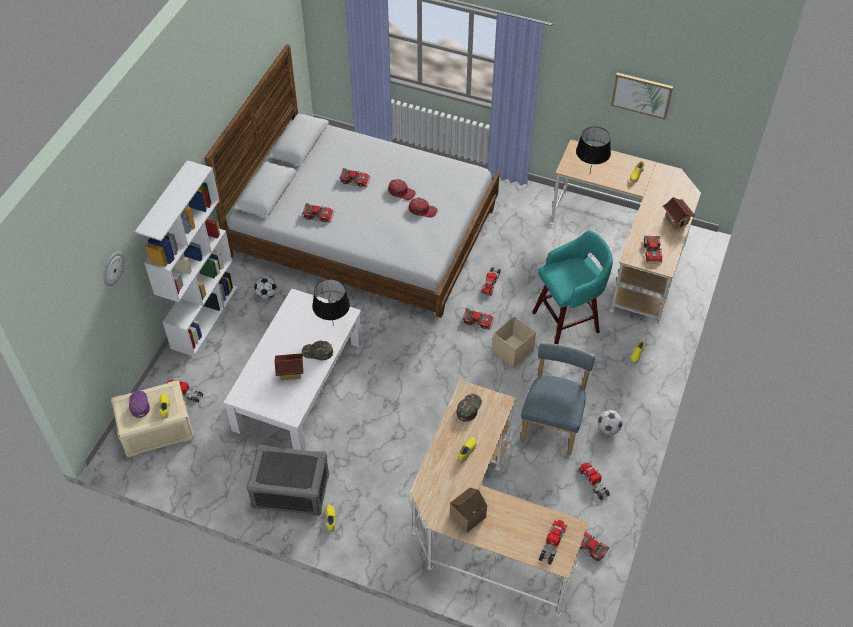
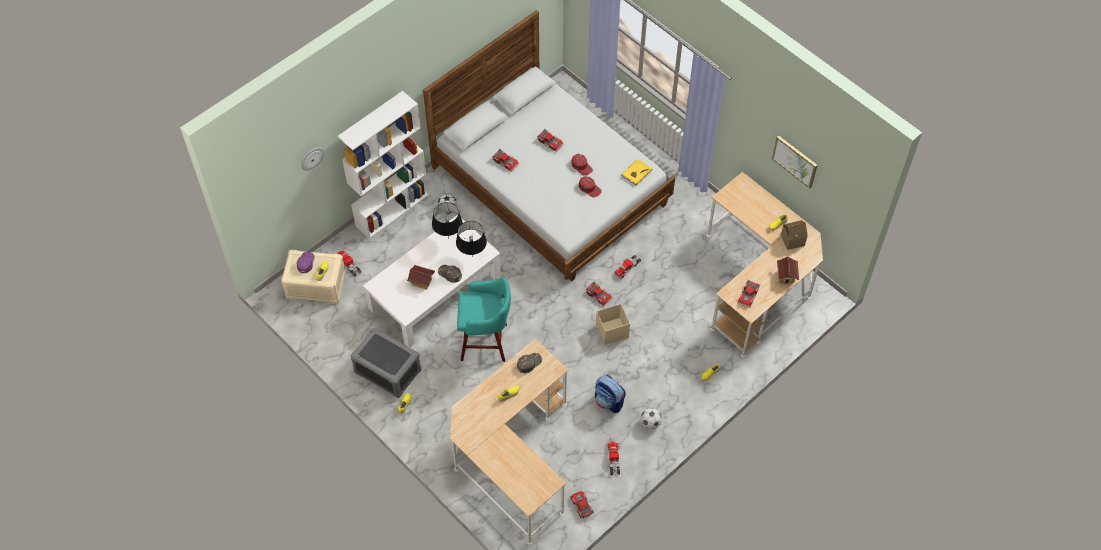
camera: 25 degrees right, 5 degrees up
(462, 179) = (636, 173): none -> yellow book
(466, 515) = (482, 440): toy house -> toy house (792, 239)
(552, 424) = (609, 401): blue chair -> backpack
(552, 544) = (531, 487): toy truck -> none
(568, 321) = (670, 324): turquoise stool -> turquoise stool (486, 342)
(589, 174) = (739, 209): black table lamp -> black table lamp (448, 239)

